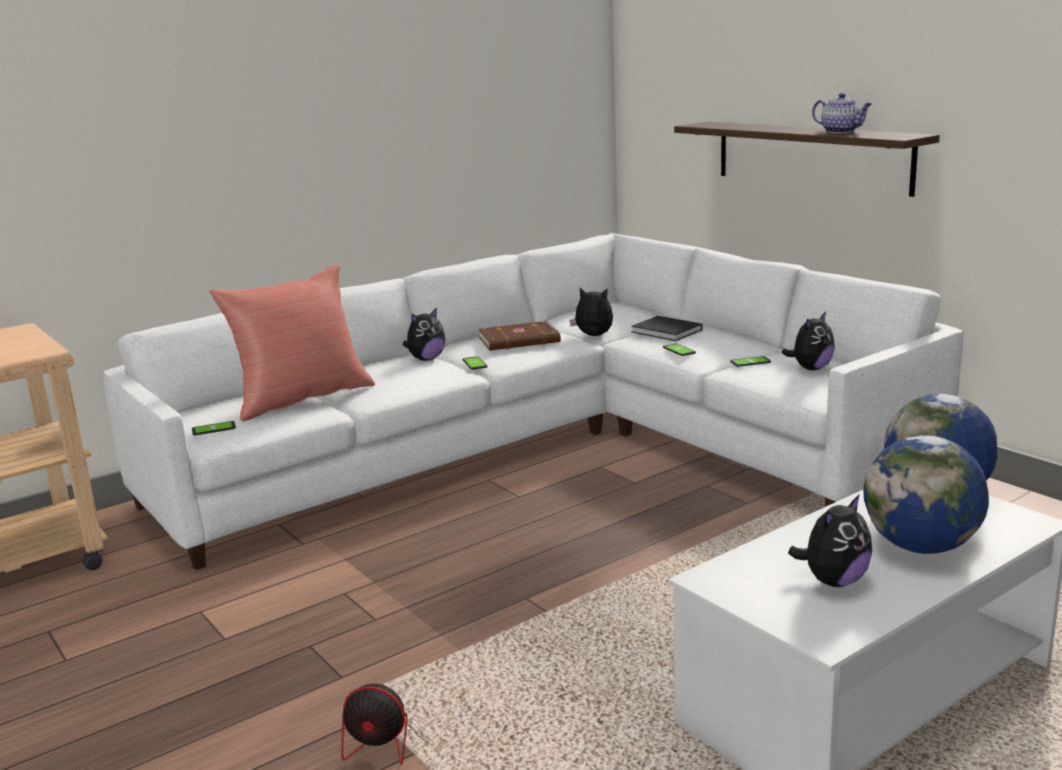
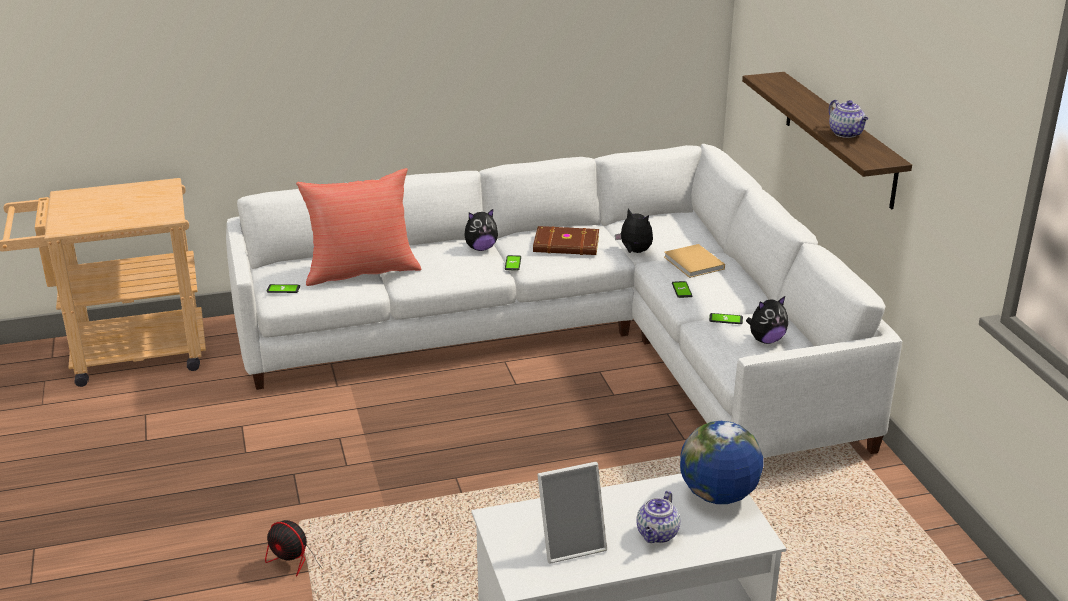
camera: 20 degrees right, 10 degrees up
(668, 331) = (694, 264): black book -> beige book
(833, 581) = (571, 543): plush toy -> picture frame
(921, 546) = (657, 535): globe -> teapot

